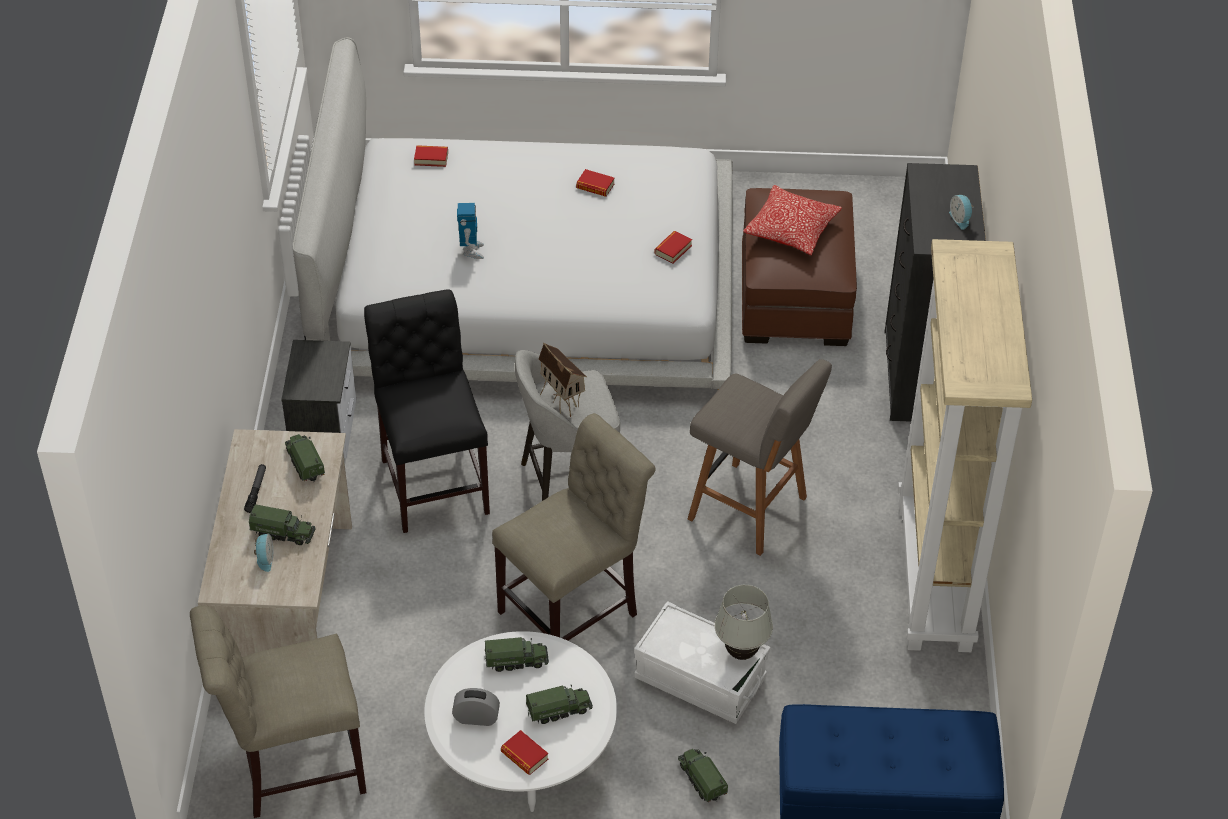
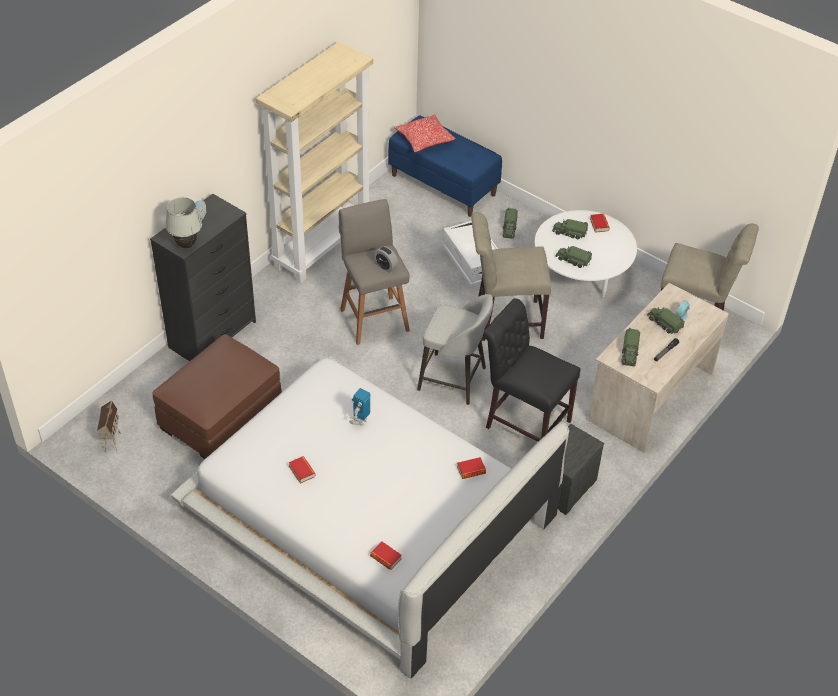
camera: 145 degrees left, 0 degrees up
(434, 480) = (524, 421): black chair -> black chair turned 105 degrees clockwise
(471, 251) = (420, 468): toy robot -> toy robot (360, 420)
(476, 718) = (609, 248): alarm clock -> alarm clock (385, 266)
(562, 402) = (461, 325): toy house -> toy house (111, 440)
(673, 250) = (301, 402): book -> book (471, 470)
(741, 653) = (458, 233): white table lamp -> white table lamp (186, 245)
(791, 230) = (220, 378): pillow -> pillow (424, 139)

